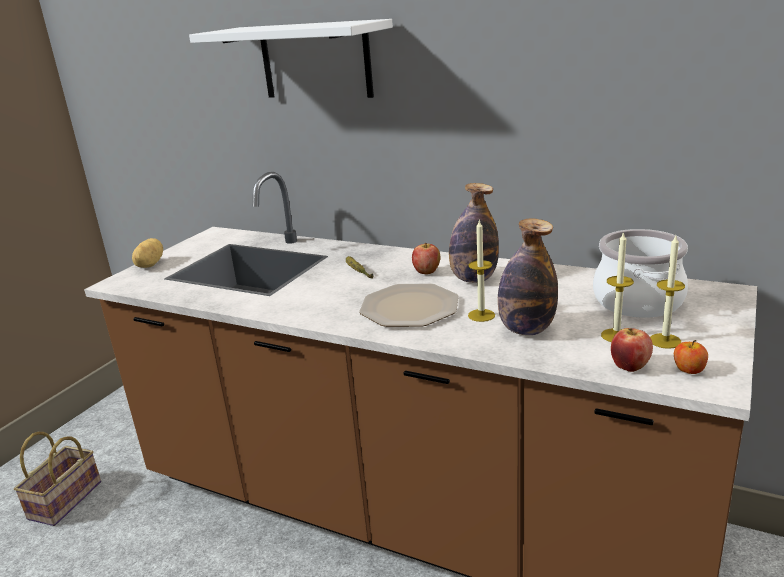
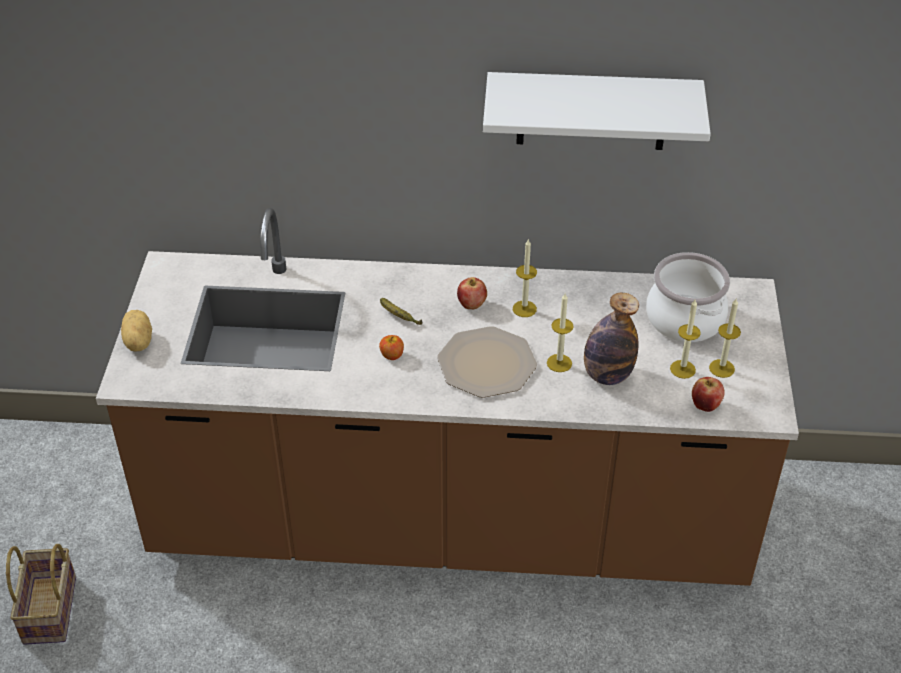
camera: 25 degrees left, 20 degrees up
(315, 61) = (313, 84): white shelf -> white shelf (592, 111)
(473, 279) = (524, 309): bottle -> candle
(689, 370) = (748, 400): apple -> apple (392, 355)

